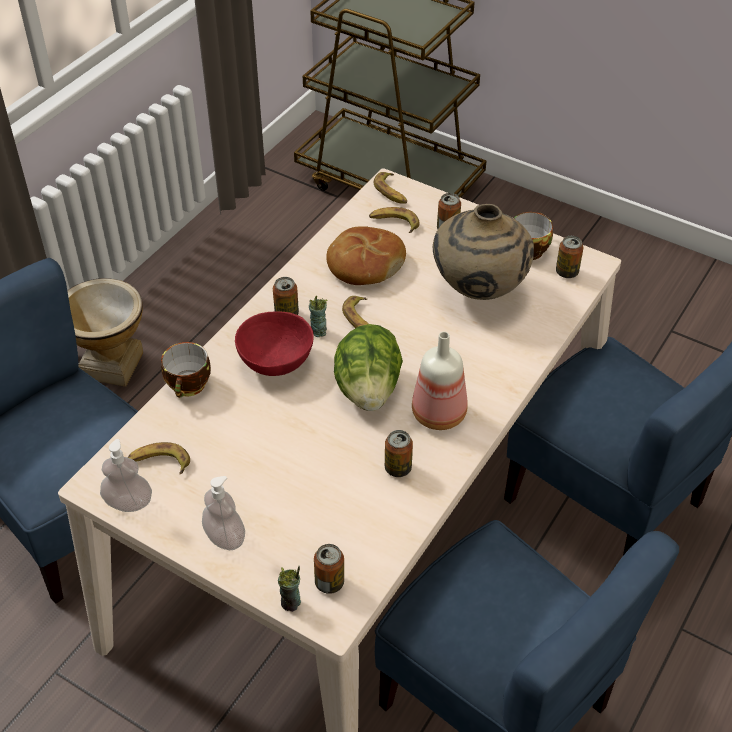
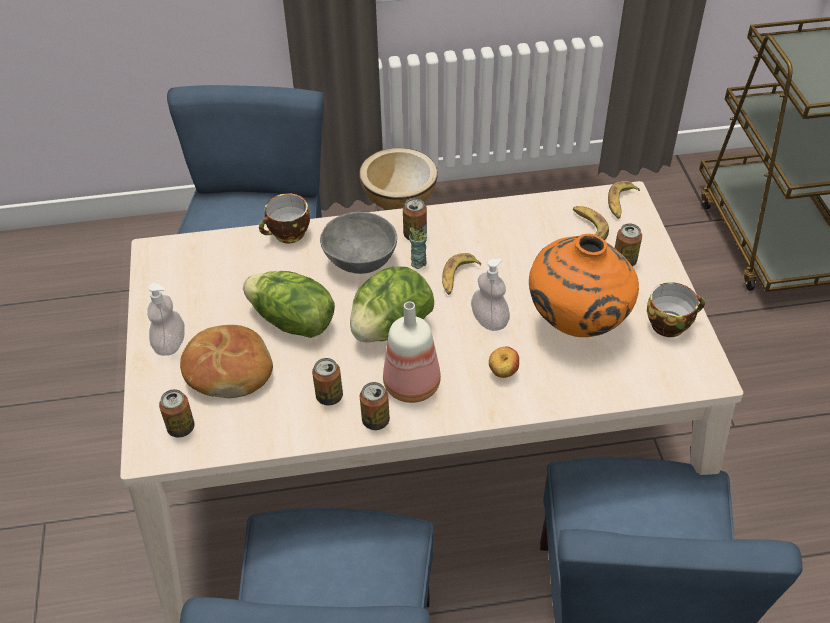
camera: 50 degrees right, 0 degrees up
(128, 503) = (155, 277): soap dispenser -> soap dispenser (489, 321)
(159, 462) = (204, 267): banana -> none
(274, 362) = (359, 261): red bowl -> grey bowl
(291, 603) = (143, 418): cup -> none
(293, 443) = (292, 322): none -> lettuce
(364, 265) = (519, 241): bread -> bread (228, 370)
(478, 292) = (576, 324): beige vase -> orange vase
(481, 358) = (503, 373): none -> apple
(567, 272) = (675, 366): can -> can (375, 421)

